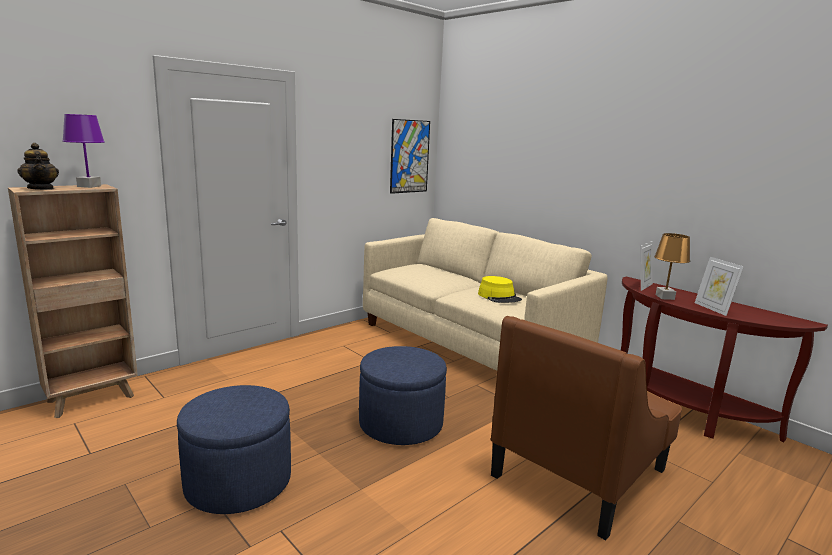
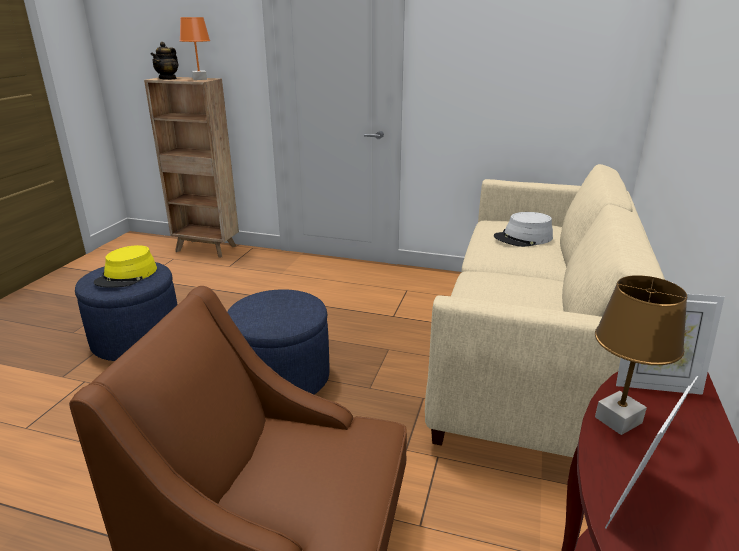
camera: 60 degrees right, 10 degrees up
(89, 186) = (199, 79): purple table lamp -> orange table lamp
(409, 156) = (594, 64): picture -> none
(427, 272) = (523, 238): none -> grey hat
(499, 297) = (513, 299): yellow hat -> yellow hat (127, 276)

